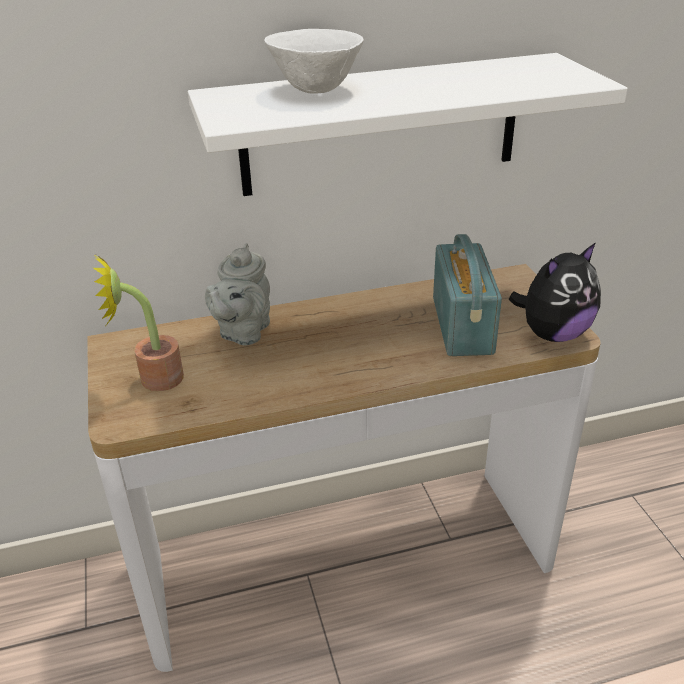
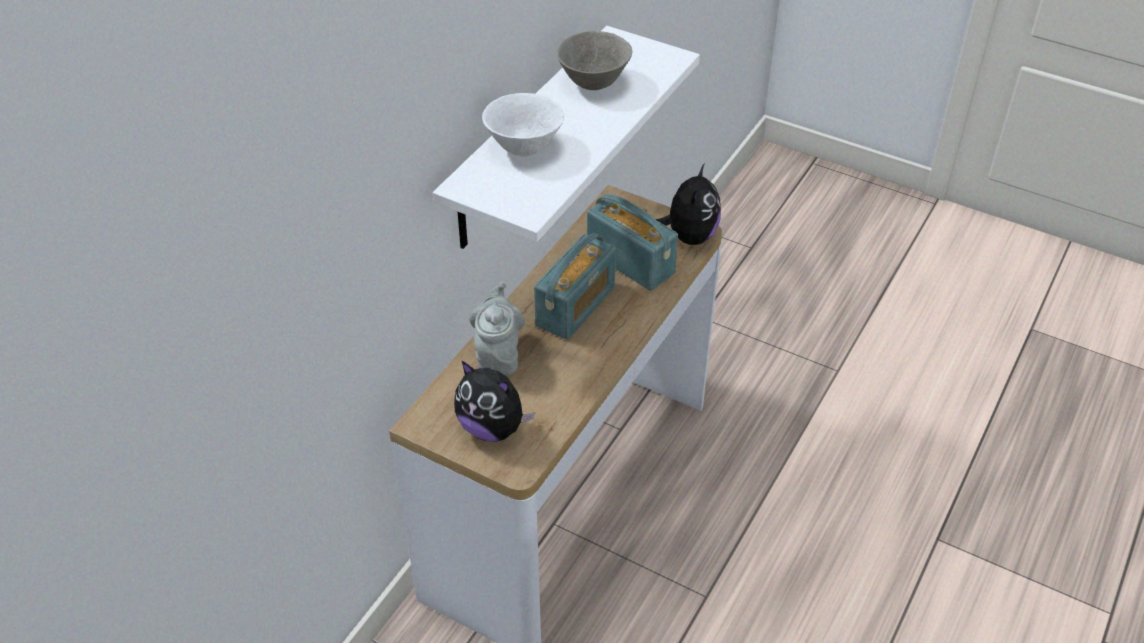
camera: 45 degrees left, 10 degrees up
(152, 379) = (492, 428): potted plant -> plush toy
(243, 332) = (498, 355): grey teapot -> grey teapot turned 150 degrees counterclockwise
(361, 332) = (575, 306): none -> radio
(467, 75) = (593, 84): none -> grey bowl

